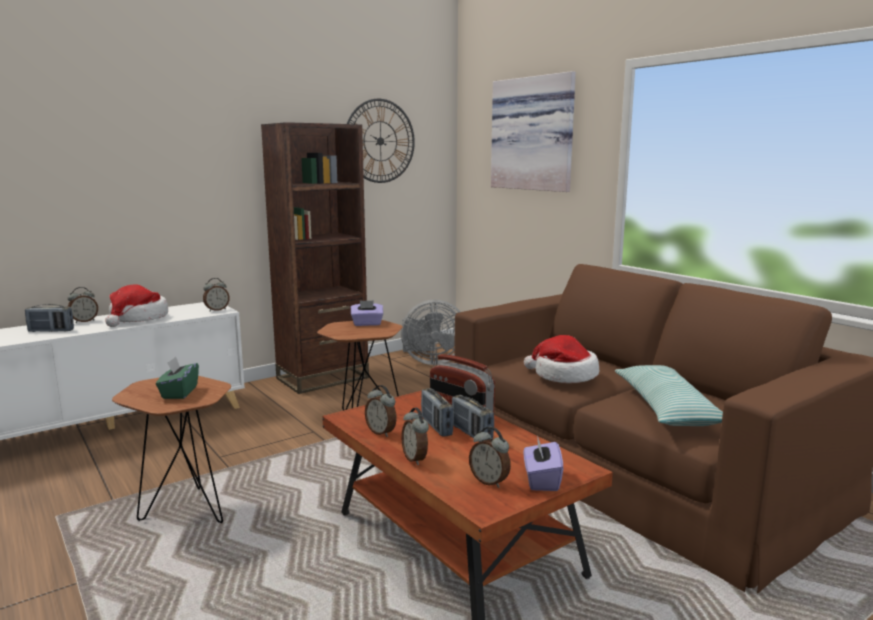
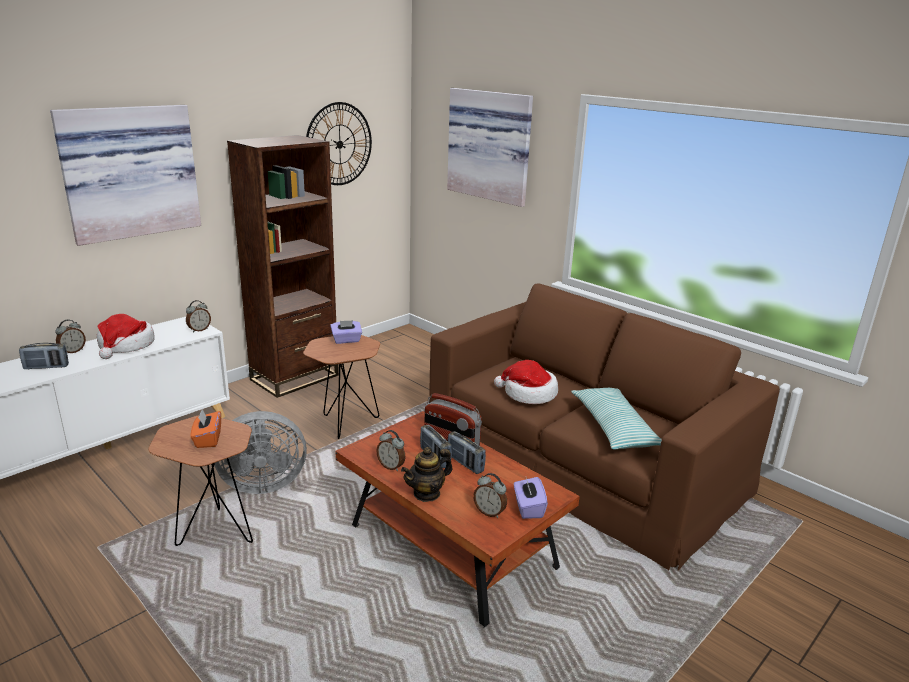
camera: 10 degrees left, 10 degrees up
(160, 147) = (129, 172): none -> picture
(179, 392) = (207, 439): green tissue box -> orange tissue box
(415, 459) = (427, 493): alarm clock -> teapot
(431, 361) = (392, 353): grey fan -> grey fan (260, 483)

